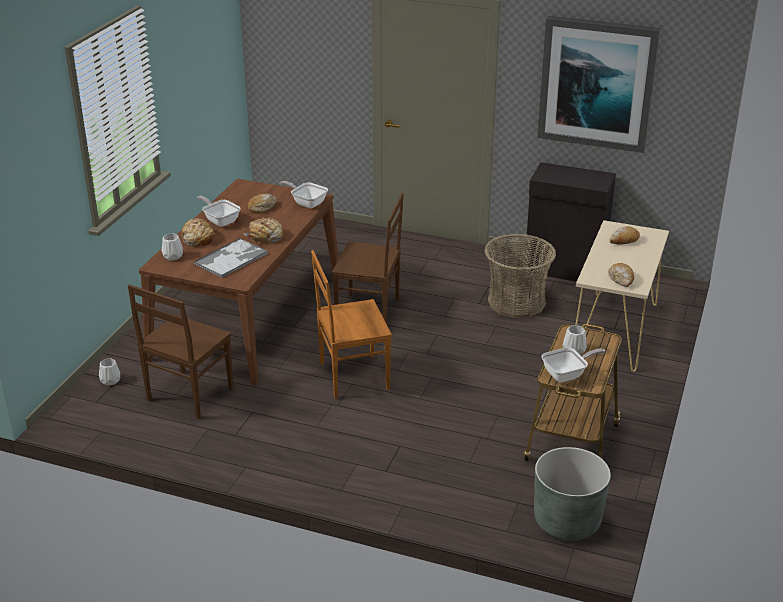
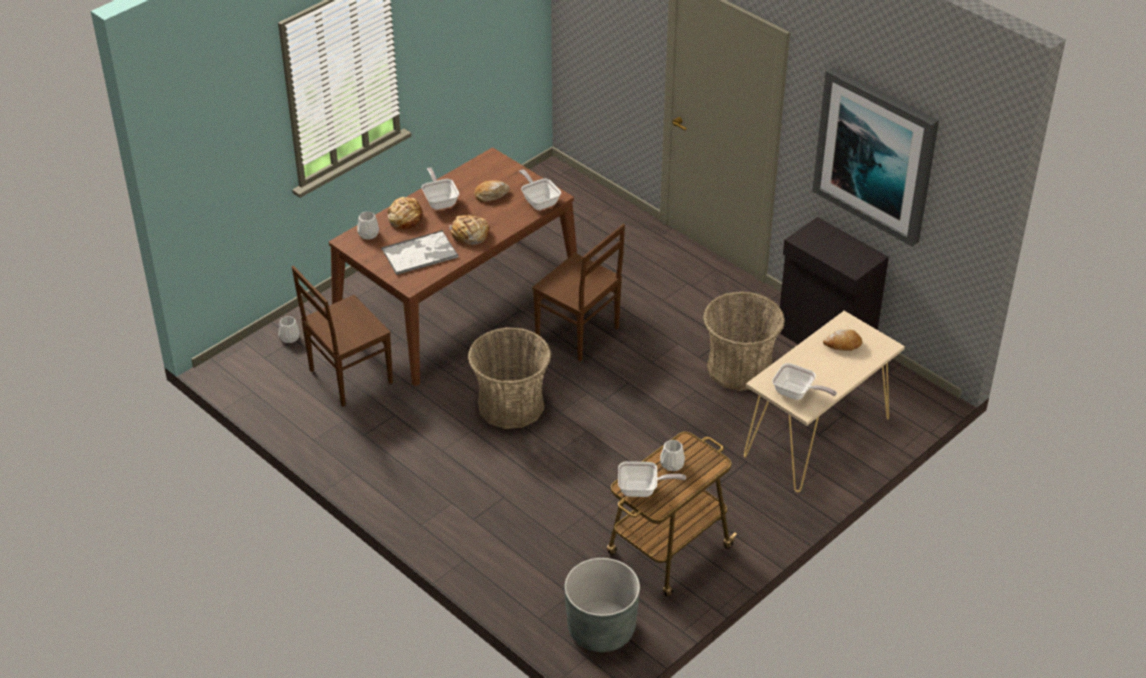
camera: 25 degrees right, 10 degrees up
(351, 376) = (511, 405): brown chair -> basket
(621, 279) = (797, 393): bread -> frying pan

